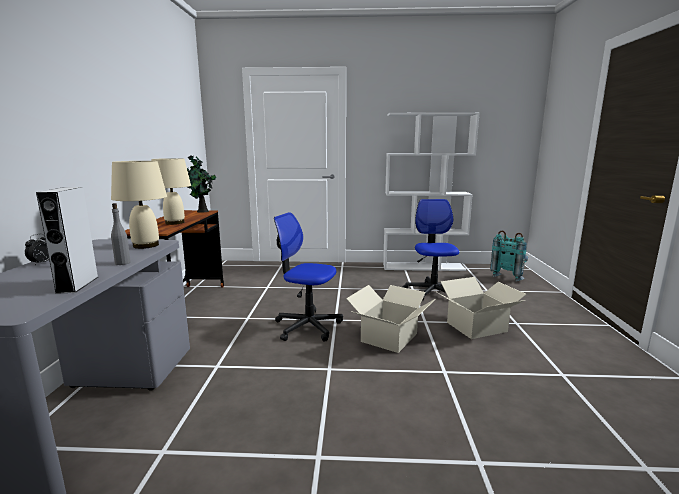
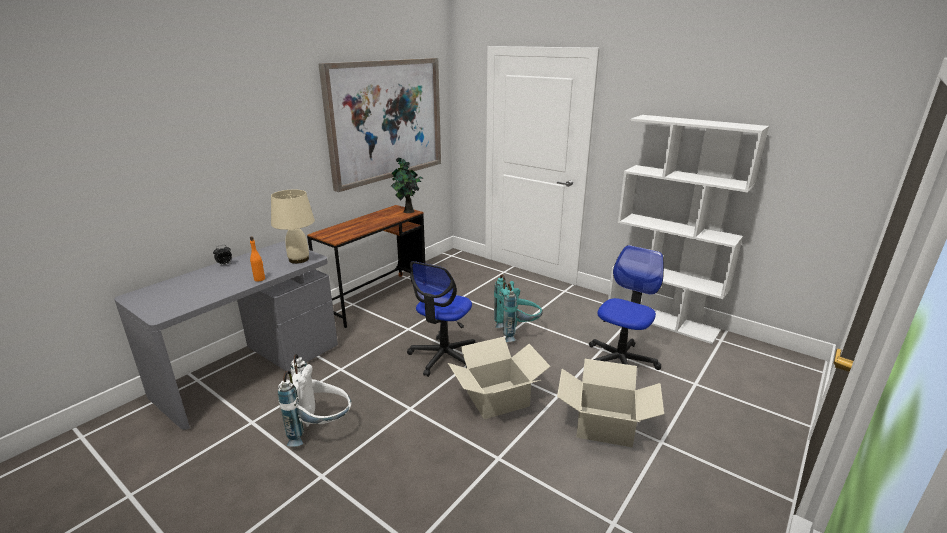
camera: 35 degrees right, 10 degrees up
(77, 284) = (212, 296): grey speaker -> none
(123, 263) = (259, 279): grey bottle -> orange bottle
(165, 122) = (386, 120): none -> picture
(175, 223) = (363, 227): beige table lamp -> none
(263, 420) = (321, 430): none -> white backpack
(307, 326) = (443, 357): office chair -> office chair turned 120 degrees counterclockwise
(508, 276) = (765, 372): turquoise backpack -> turquoise backpack (517, 332)

